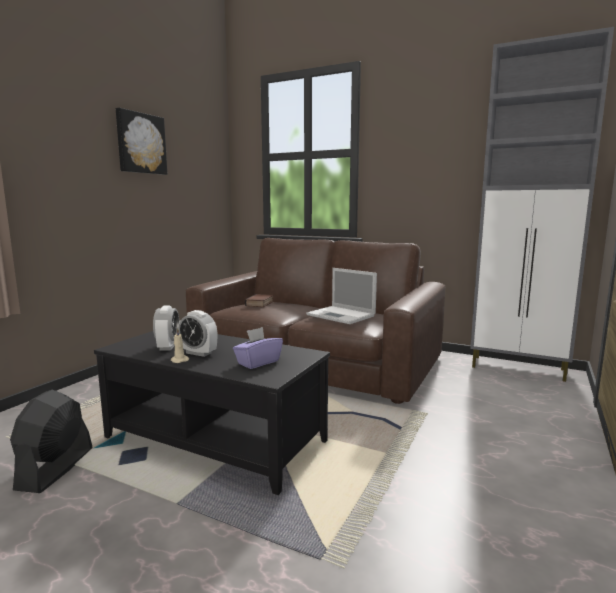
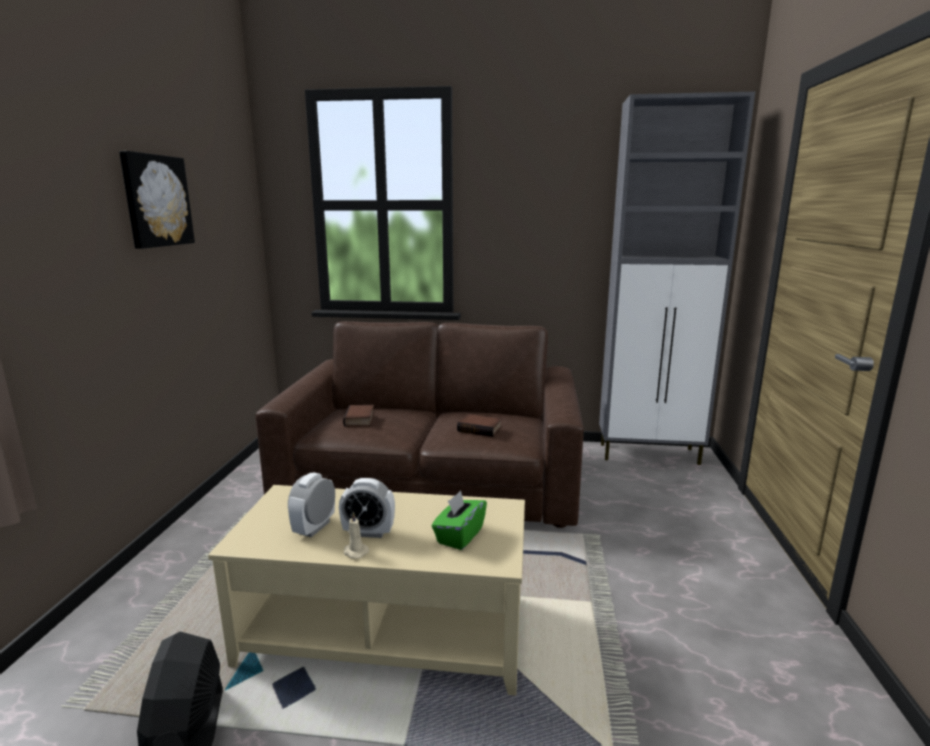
camera: 20 degrees left, 5 degrees up
(168, 346) = (314, 528): alarm clock -> alarm clock turned 135 degrees counterclockwise
(216, 438) = (386, 629): black coffee table -> beige coffee table
(258, 362) = (459, 535): purple tissue box -> green tissue box
(342, 315) = (480, 429): laptop -> book

